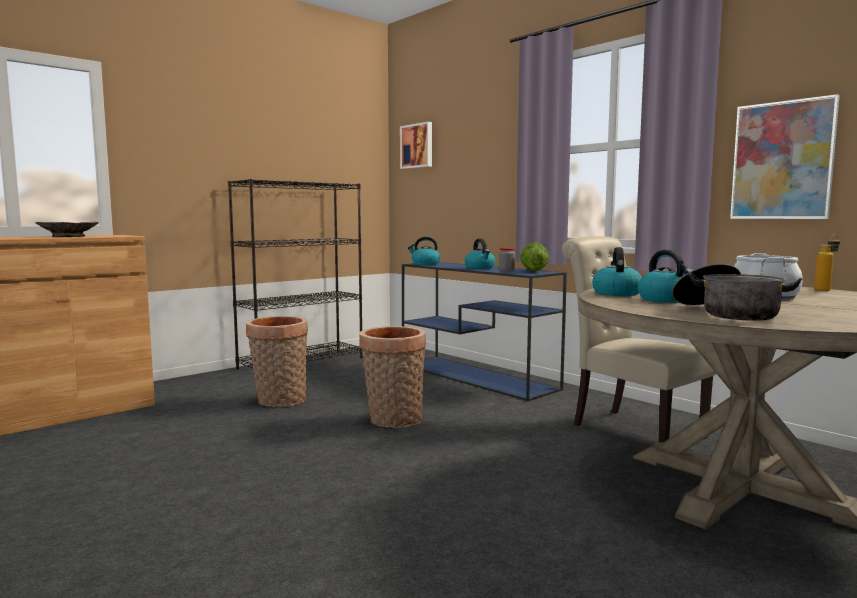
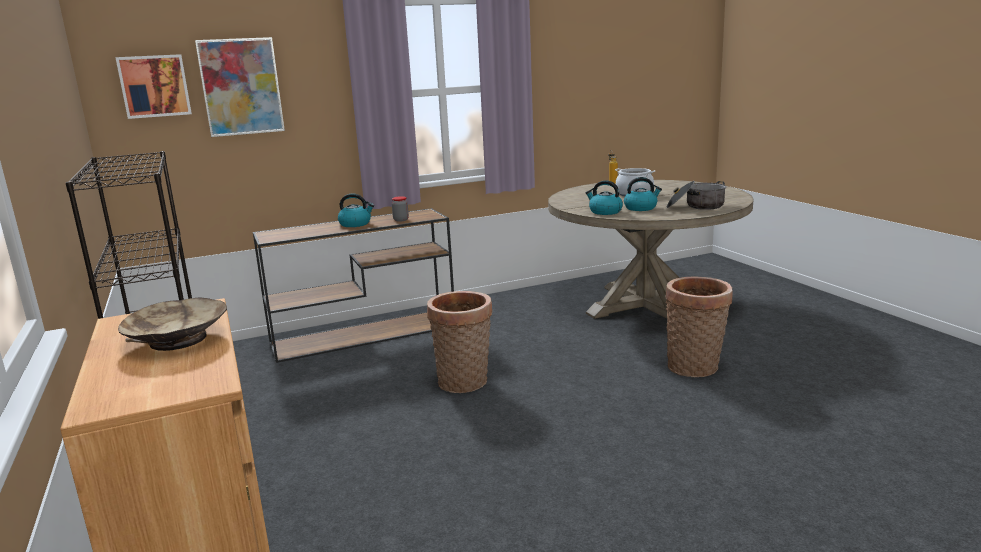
camera: 70 degrees left, 10 degrees up
(279, 402) = (345, 439): basket -> basket (695, 368)
(425, 264) = (279, 236): kettle -> none
(478, 377) = (365, 334): blue console table -> brown console table
(533, 271) = (413, 214): lettuce -> none
(630, 429) = (542, 308): beige chair -> none
(782, 160) = (564, 103): picture -> picture (241, 87)

